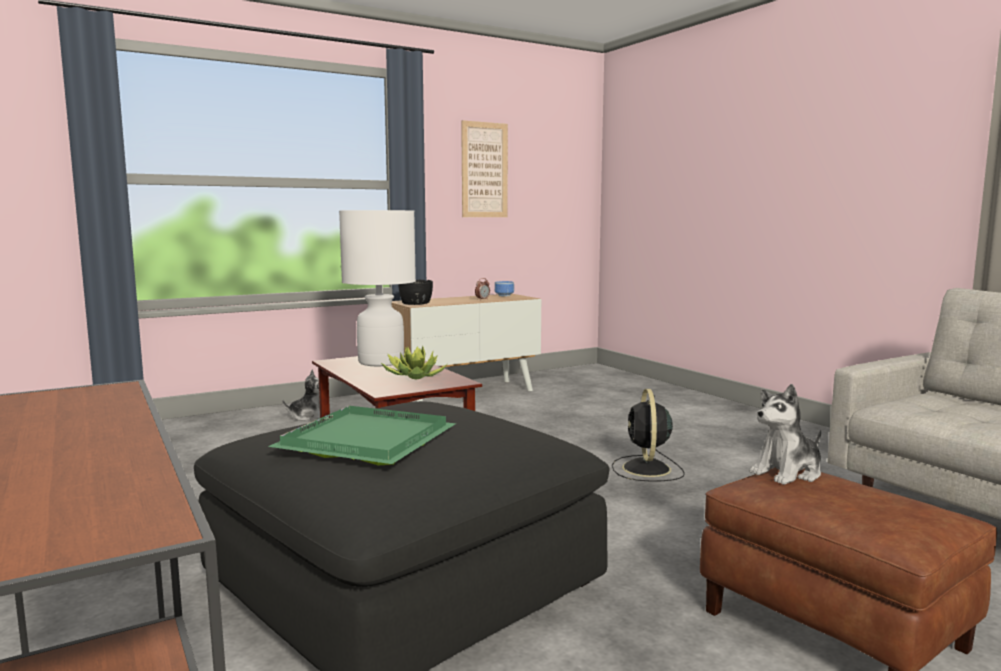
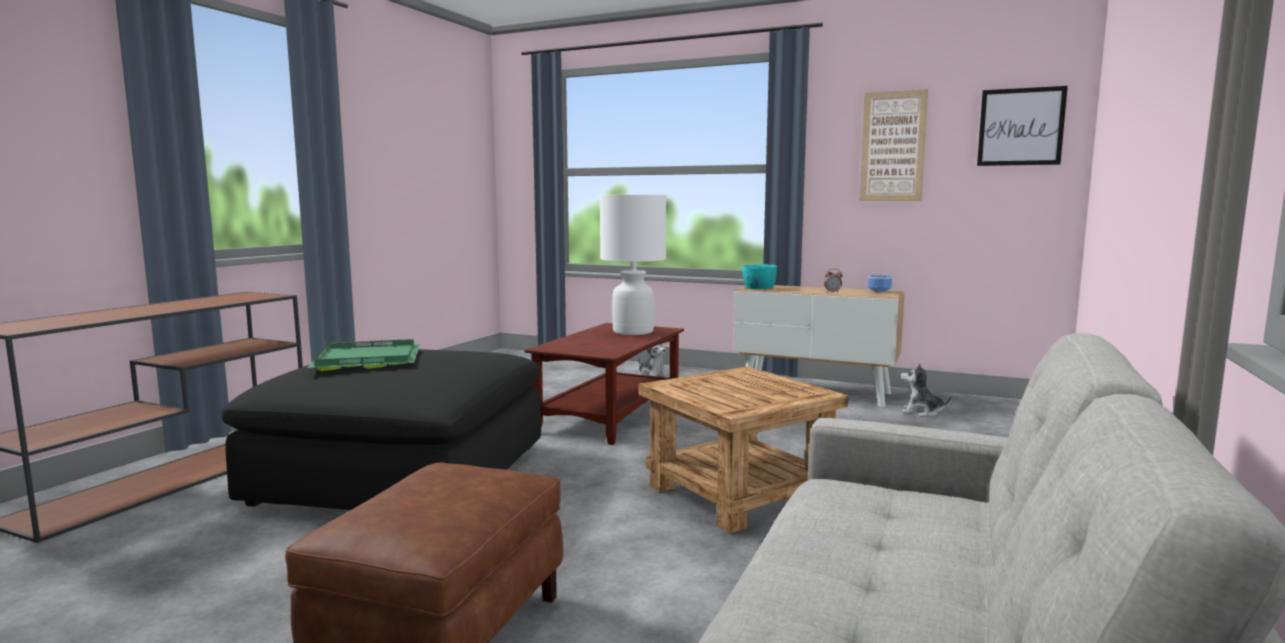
camera: 55 degrees right, 0 degrees up
(414, 376) = (603, 344): potted plant -> none
(415, 303) = (758, 288): black bowl -> turquoise bowl
(564, 161) = (1020, 127): none -> picture
(646, 469) = (738, 494): black fan -> brown side table
(787, 473) = (495, 473): plush toy -> plush toy (922, 412)

